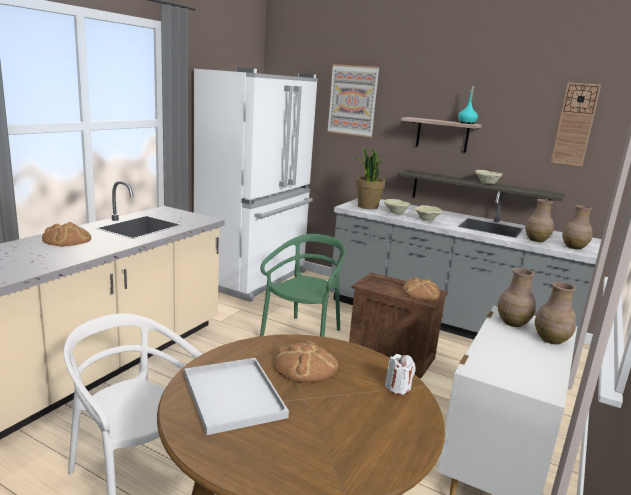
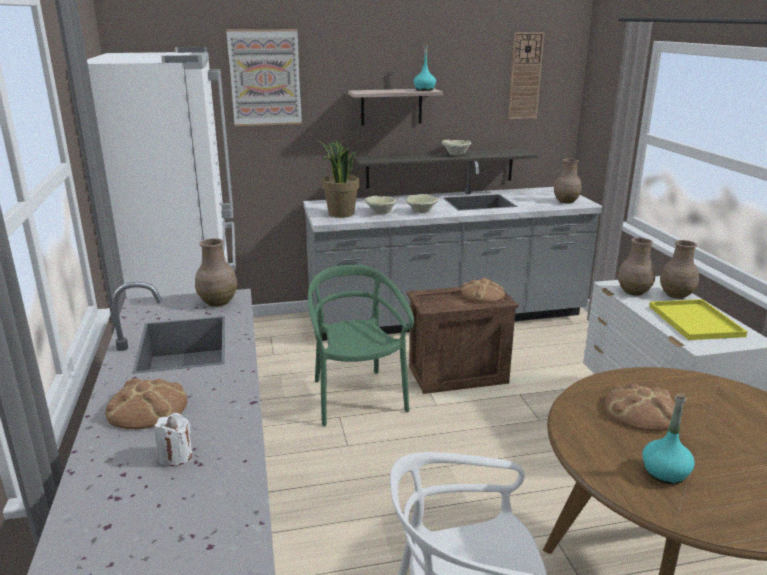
camera: 40 degrees left, 5 degrees up
(231, 394) = (665, 473): white tray -> turquoise bottle
(398, 387) = (715, 389): white candle -> white candle (175, 456)
(519, 357) = (693, 320): none -> yellow tray
(536, 240) = (533, 203): brown vase -> brown vase (217, 302)

